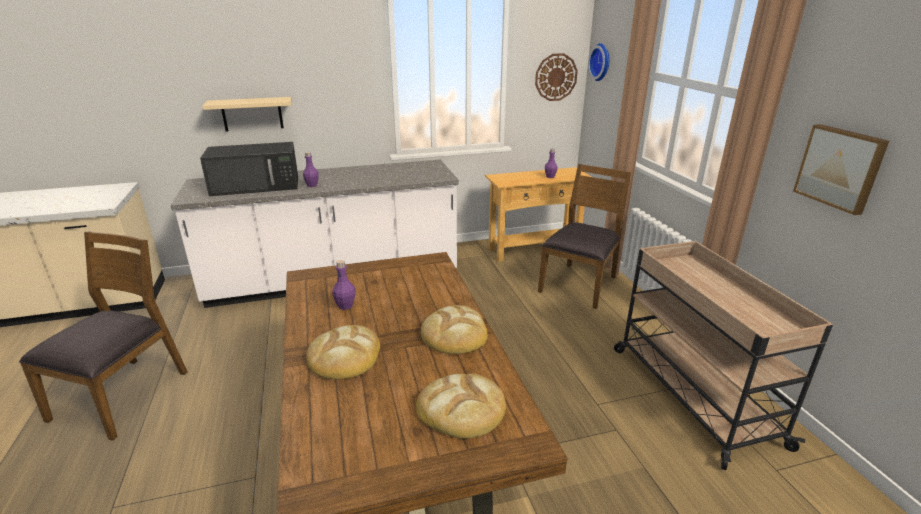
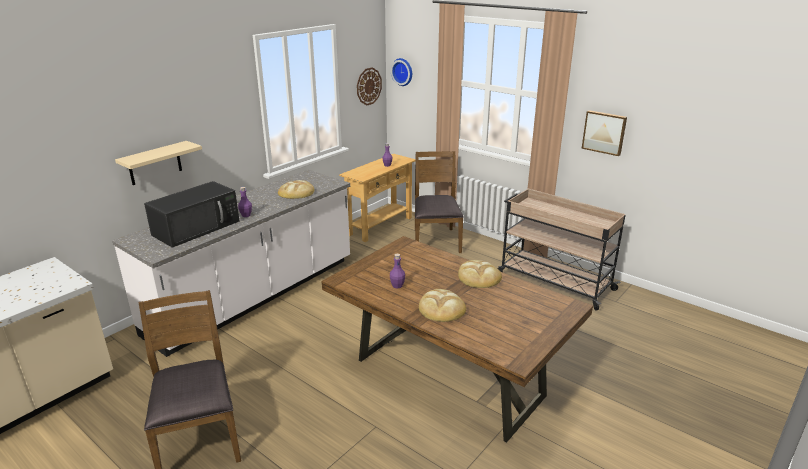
camera: 35 degrees left, 0 degrees up
(462, 409) = (530, 306): bread -> bread (296, 192)

